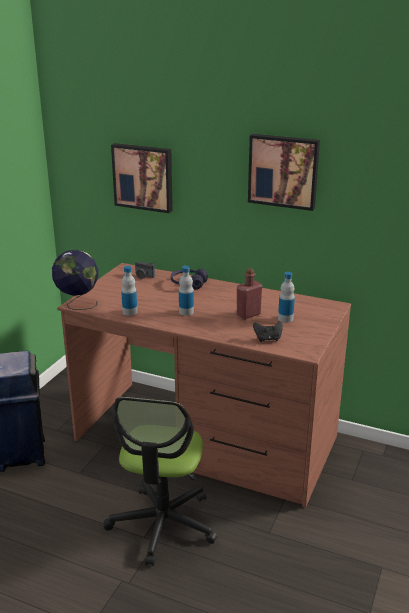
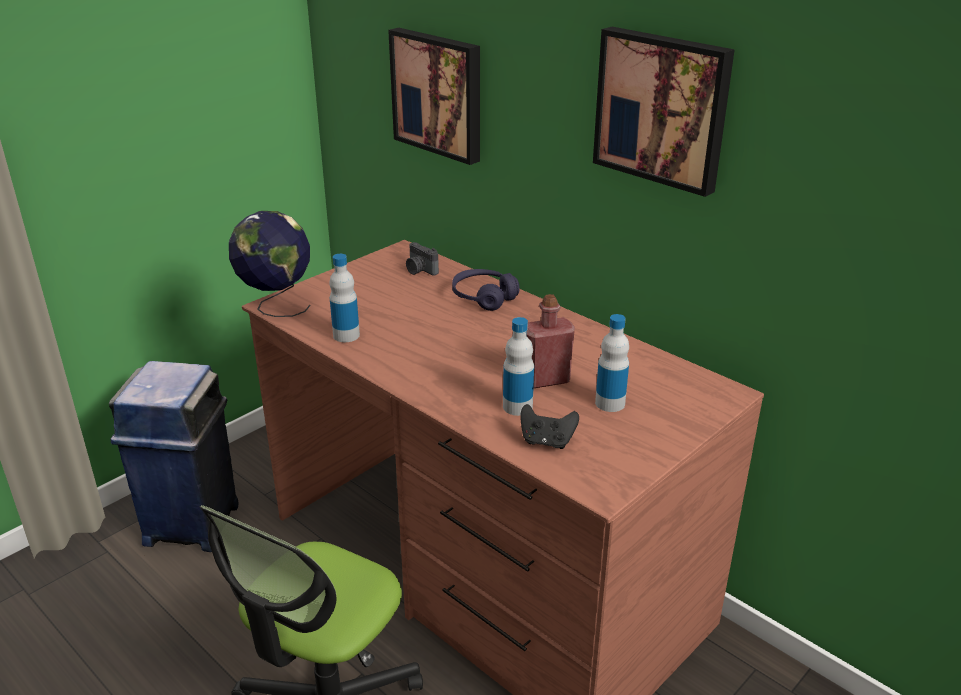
camera: 20 degrees right, 5 degrees up
(186, 312) = (439, 353): bottle -> bottle (517, 406)

